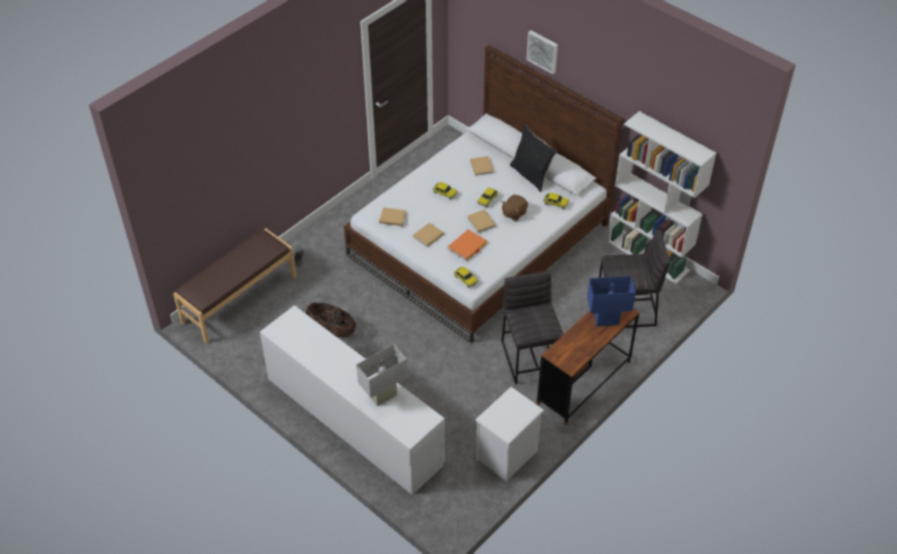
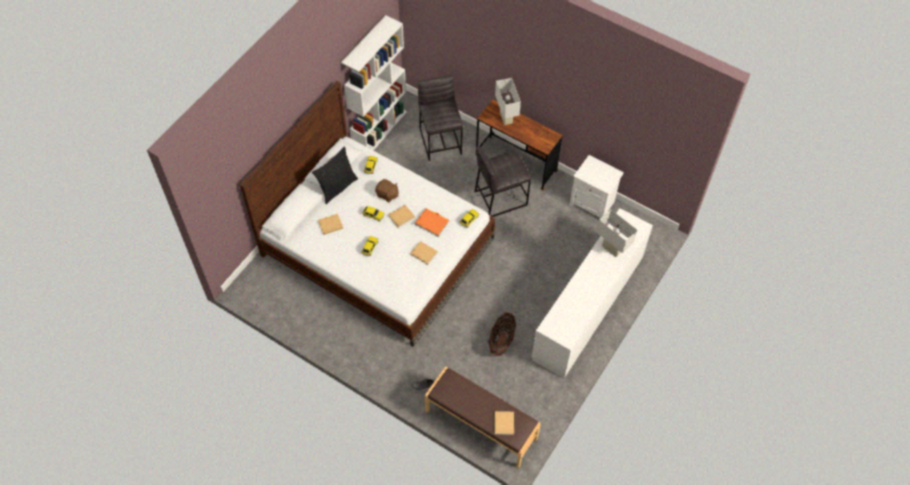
camera: 100 degrees left, 10 degrees up
(392, 217) = (407, 283): beige book -> beige book (504, 424)
(543, 51) = (272, 127): picture -> none
(606, 321) = (506, 117): blue table lamp -> white table lamp

